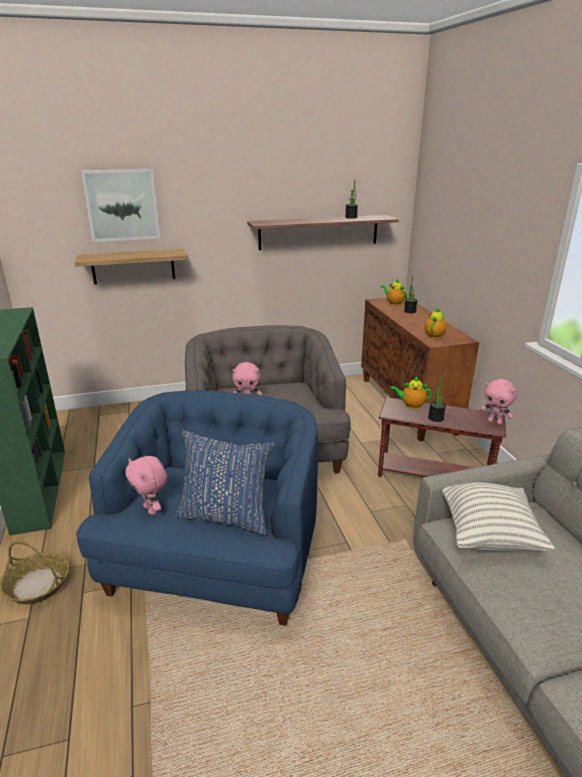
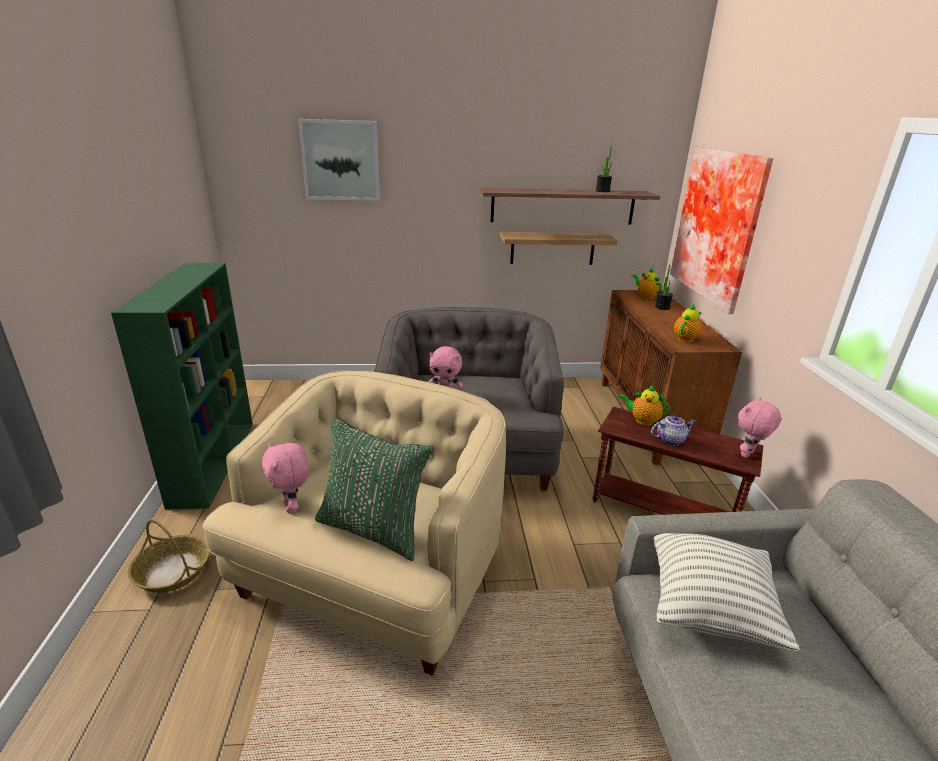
camera: 10 degrees right, 0 degrees up
(133, 266) = (349, 230): shelf -> shelf (552, 248)
(215, 560) = (373, 575): blue armchair -> beige armchair
(225, 516) = (373, 528): blue pillow -> green pillow
(436, 418) = (670, 440): potted plant -> teapot
(450, 242) = (720, 226): none -> picture
(495, 422) = (748, 455): pink plush toy -> pink plush toy turned 90 degrees clockwise

